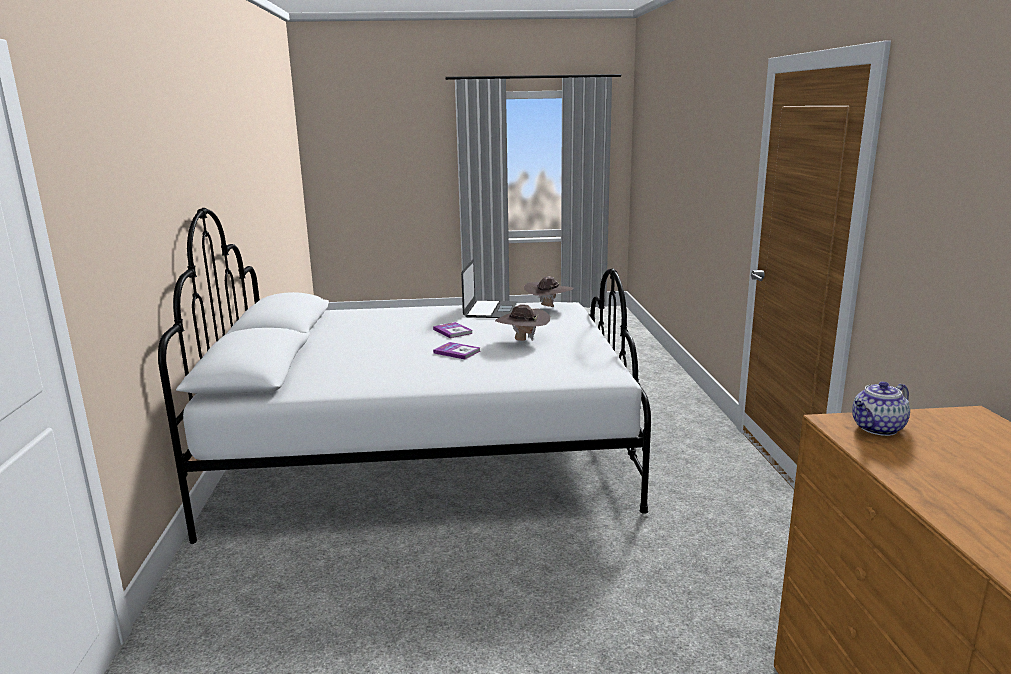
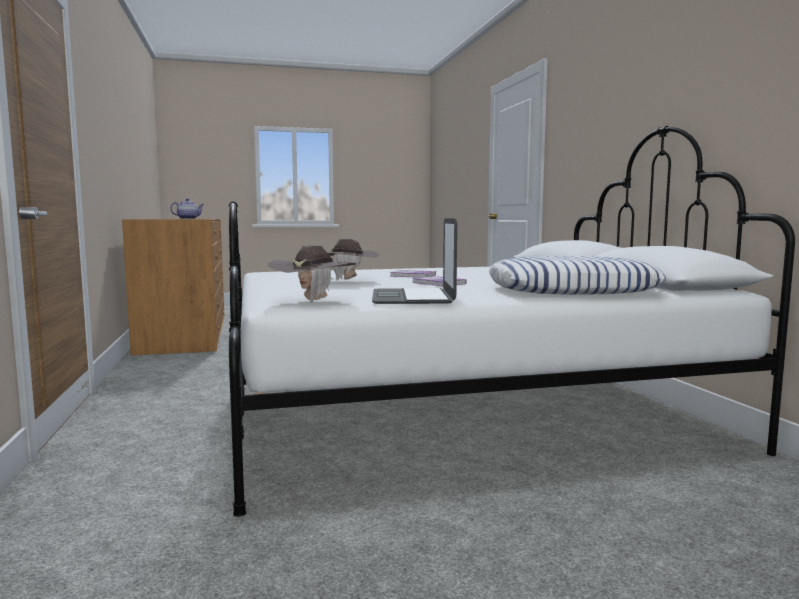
camera: 170 degrees right, 10 degrees down
(379, 316) = (571, 289): none -> pillow

